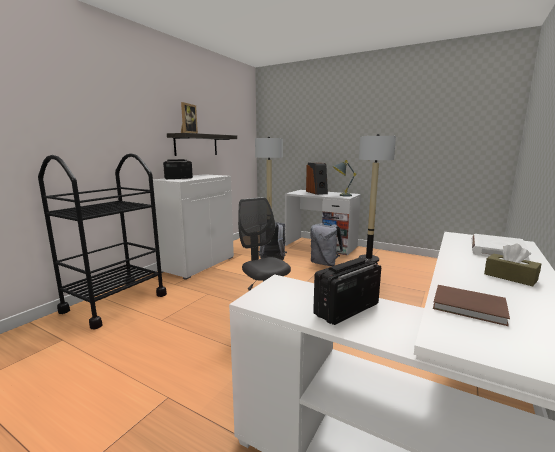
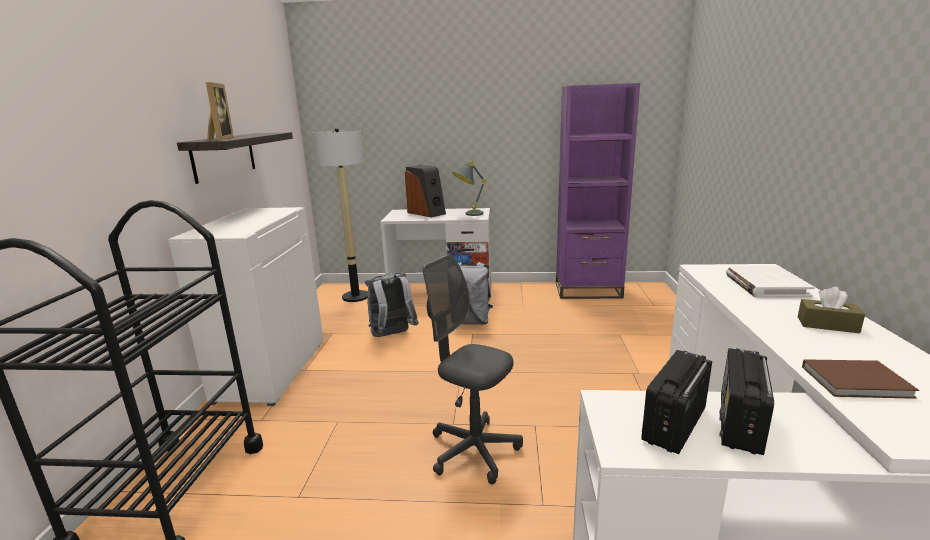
camera: 25 degrees left, 5 degrees up
(178, 178) = (222, 228): radio -> radio (674, 425)
(369, 259) = (521, 301): floor lamp -> none
(425, 262) = (588, 290): none -> purple bookcase

